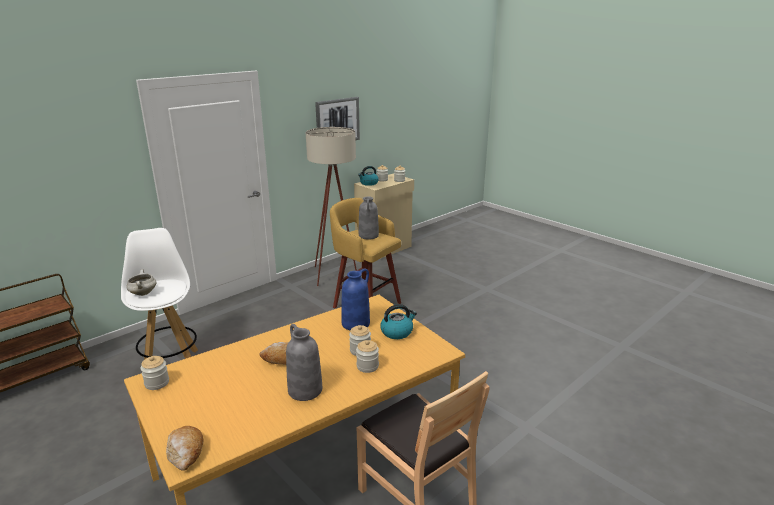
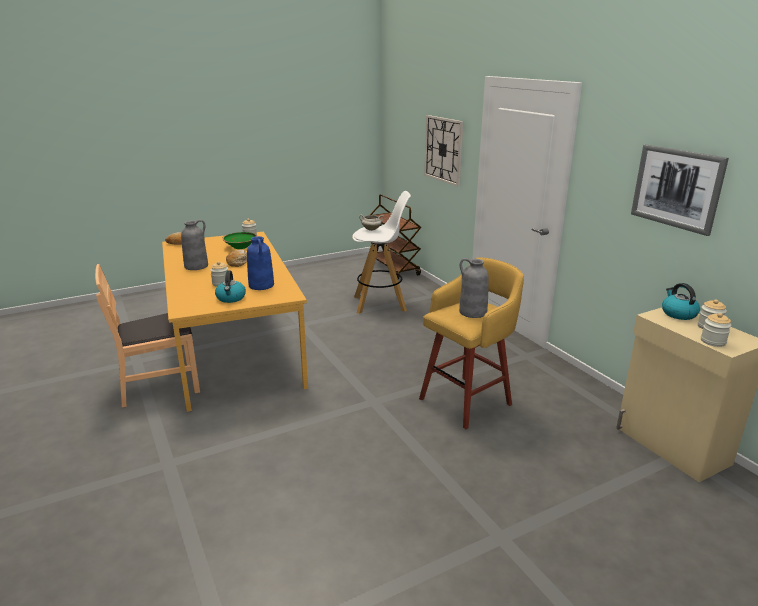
camera: 105 degrees right, 0 degrees up
(77, 180) = (443, 149): none -> wall clock
(212, 377) = (241, 247): none -> green bowl
(335, 275) = (560, 388): beige floor lamp -> none
(367, 366) = (198, 284): jar -> none

